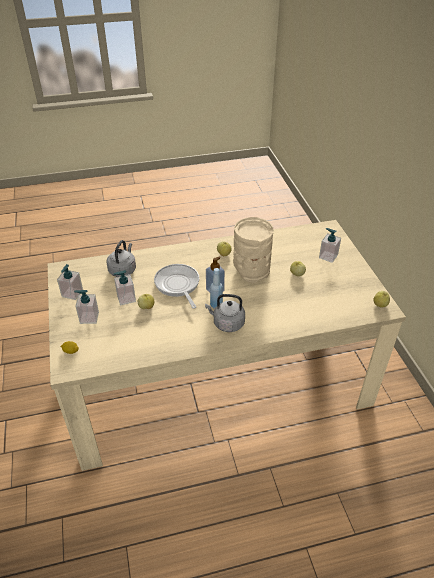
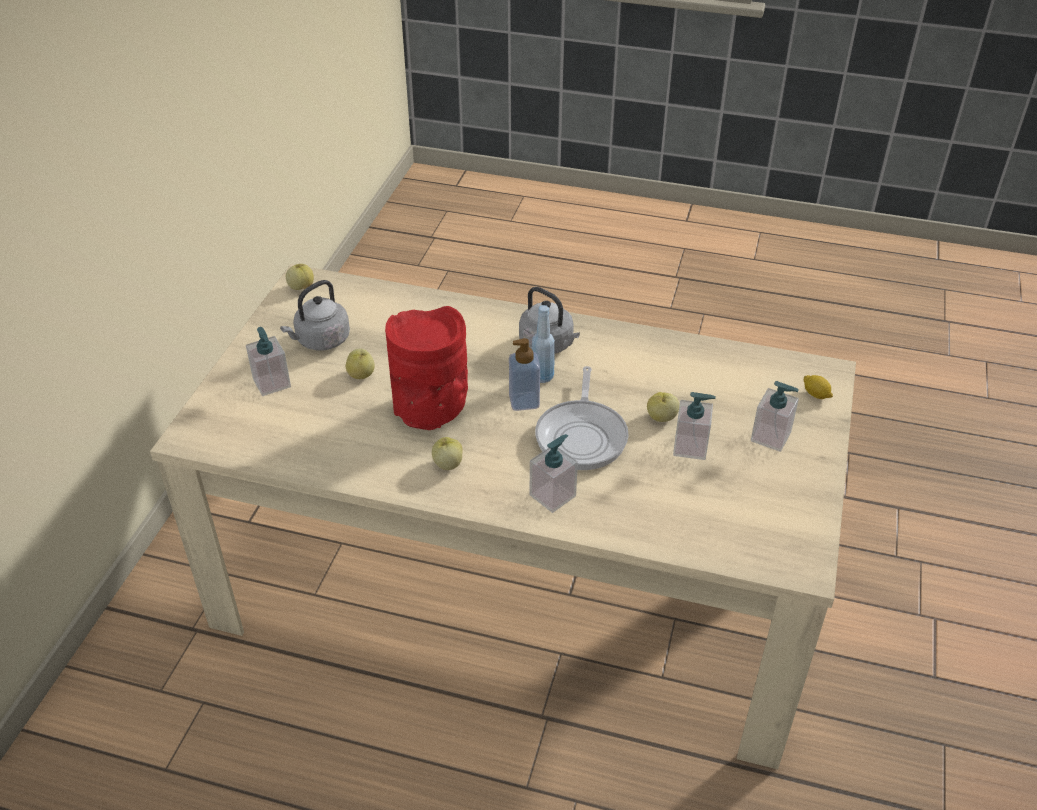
camera: 150 degrees left, 0 degrees up
(72, 293) = (791, 497): soap dispenser -> soap dispenser (553, 495)
(123, 270) = (670, 511): grey kettle -> grey kettle (320, 341)
(251, 270) = (431, 411): beige vase -> red vase

